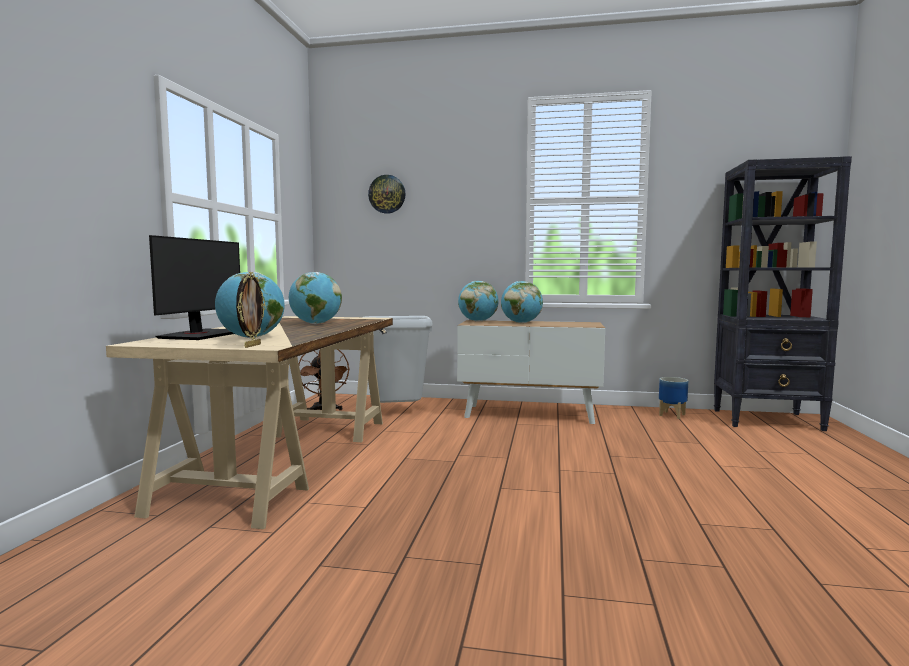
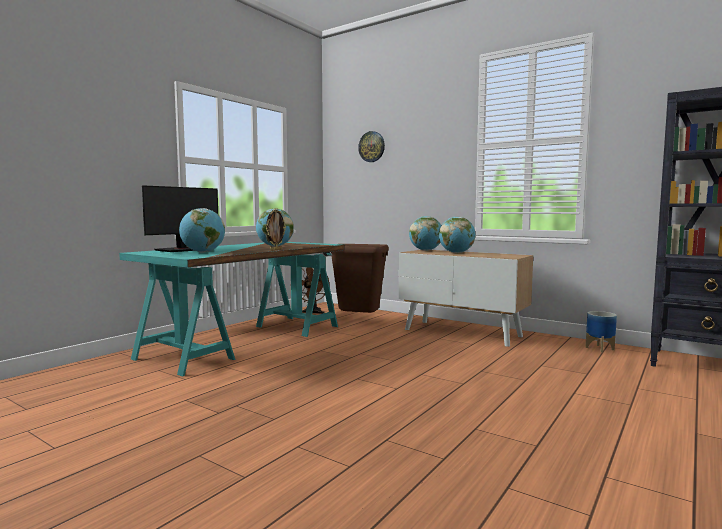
camera: 25 degrees right, 0 degrees up
(252, 345) = (184, 256): picture frame -> picture frame (275, 250)
(286, 459) = (246, 340): beige desk -> turquoise desk
(397, 412) = (359, 320): grey trash can -> brown trash can

